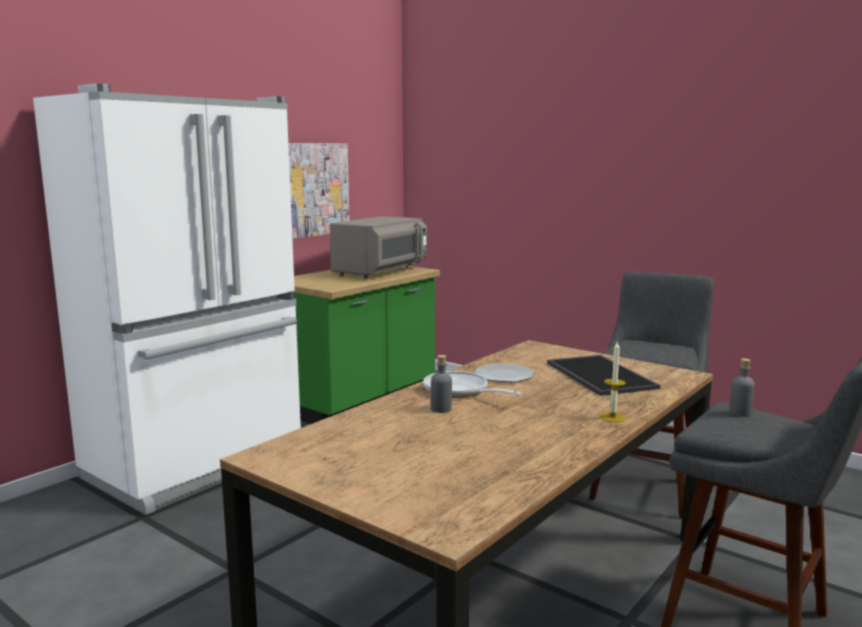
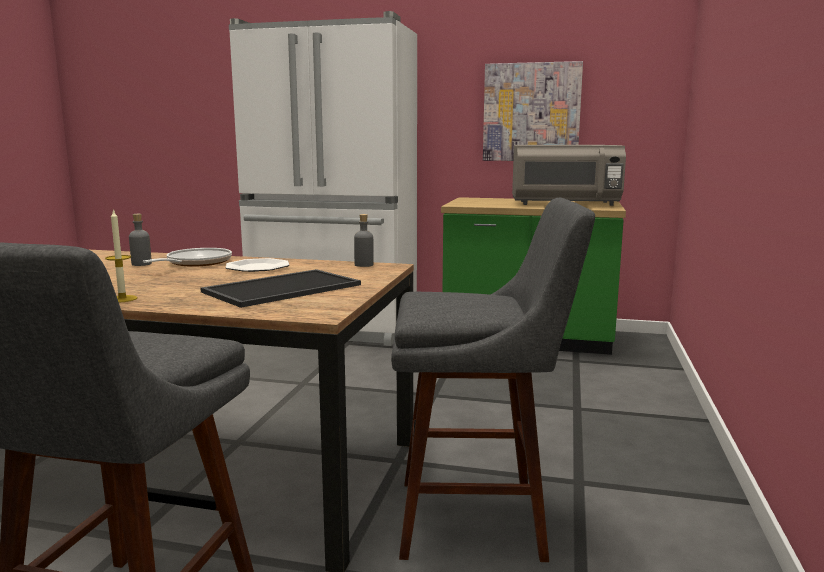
camera: 65 degrees right, 0 degrees up
(740, 413) = (163, 342): grey bottle -> grey bottle (364, 265)

